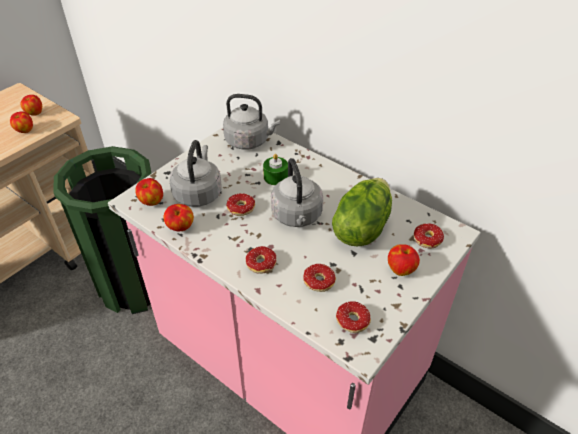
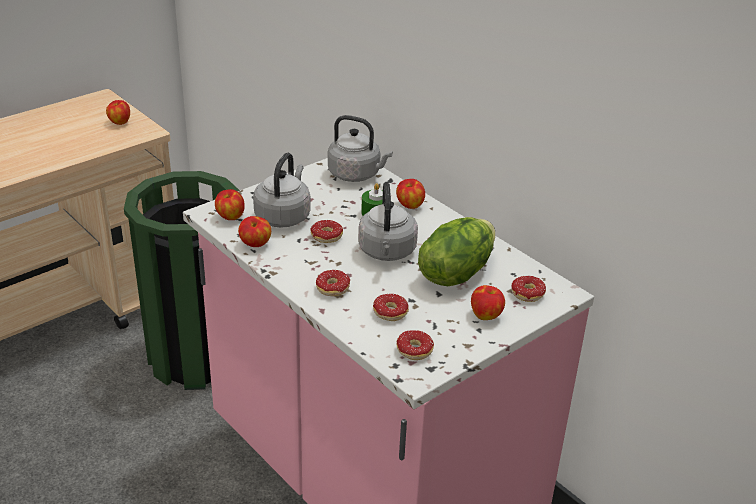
camera: 10 degrees right, 10 degrees down
(25, 130) = (105, 138): apple -> apple (409, 205)

